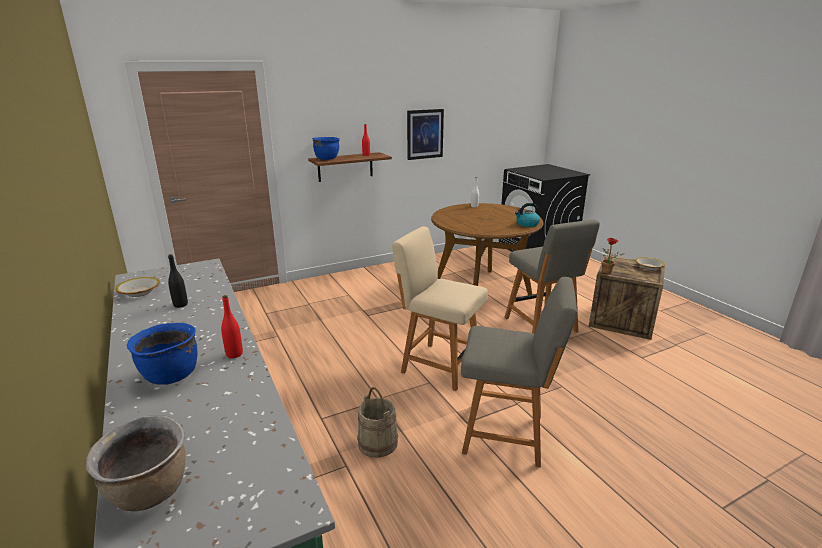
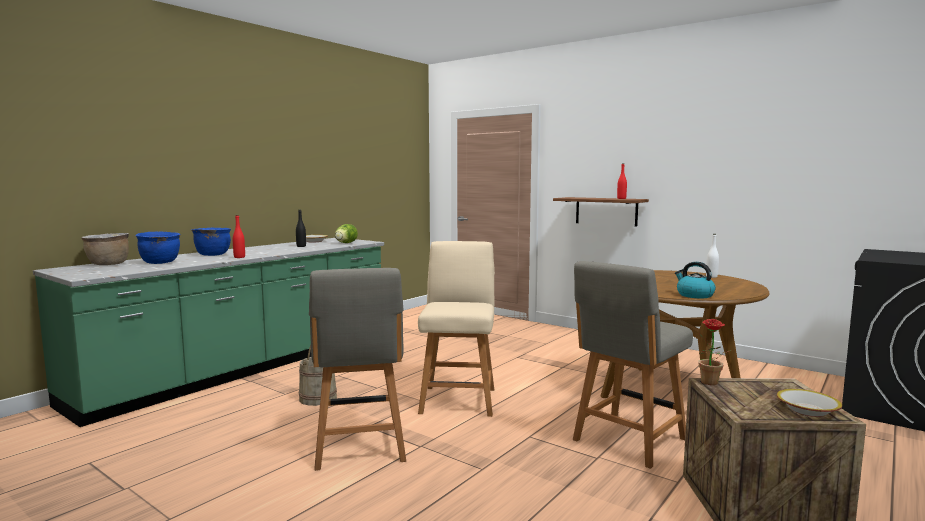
camera: 65 degrees right, 15 degrees down
(198, 277) = (345, 243): none -> lettuce
(327, 158) = (577, 197): blue cooking pot -> blue cooking pot (160, 262)
(425, 134) = (716, 182): picture -> none

